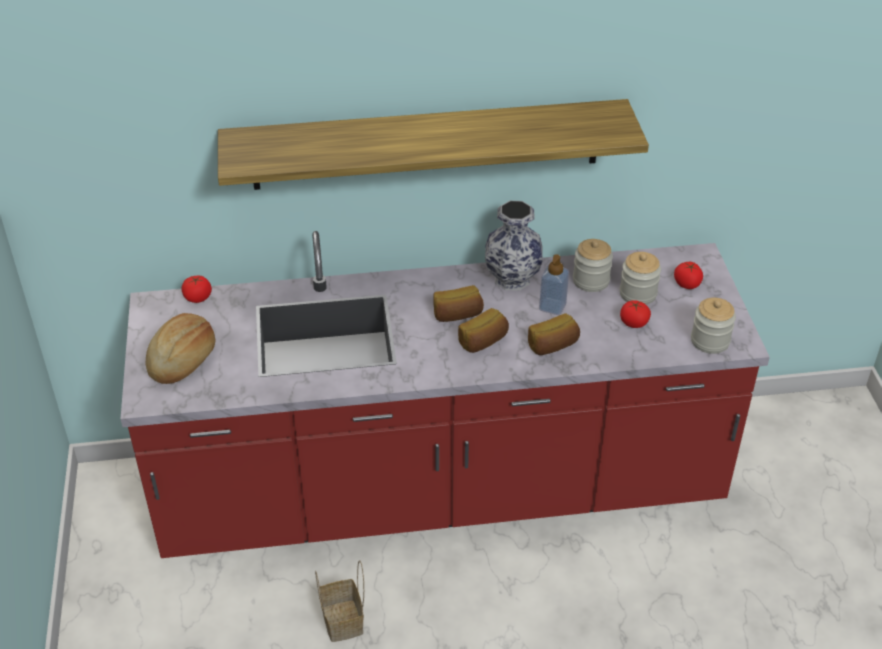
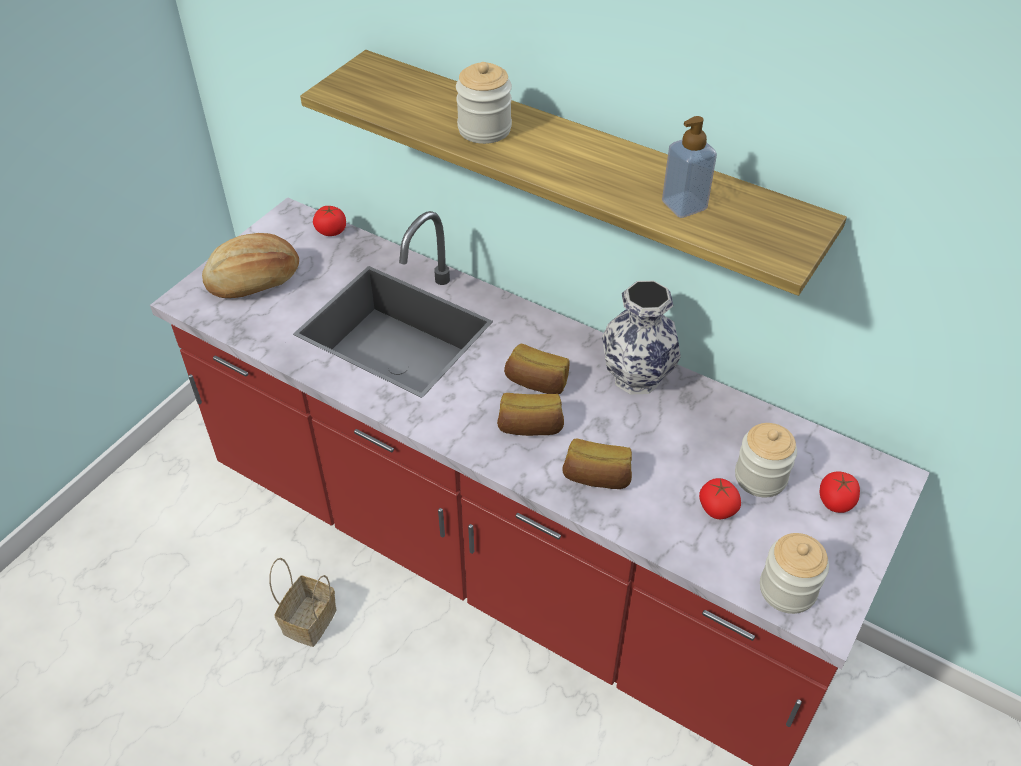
camera: 40 degrees right, 5 degrees up
(552, 306) = (645, 433): soap dispenser -> soap dispenser (684, 205)
(591, 280) = (721, 429): jar -> jar (484, 129)

